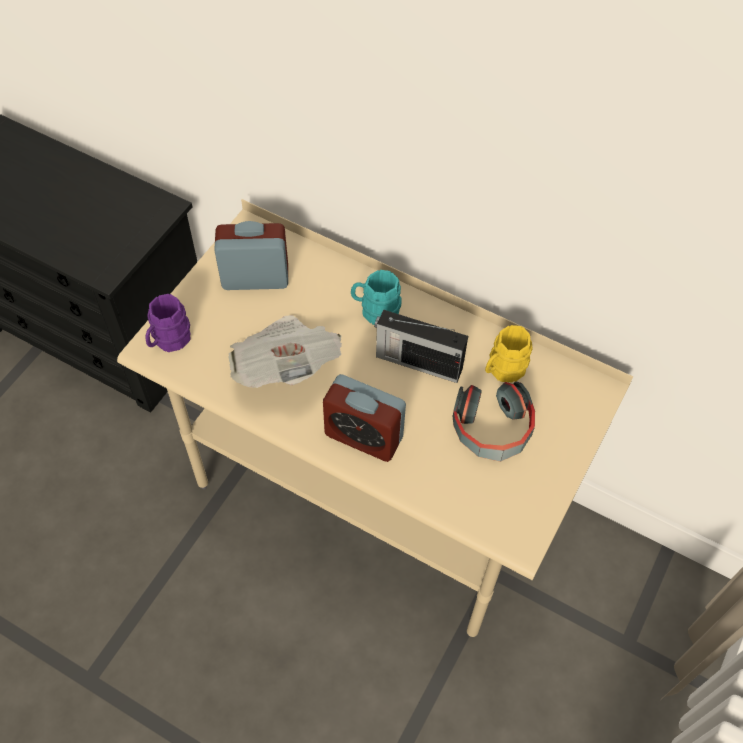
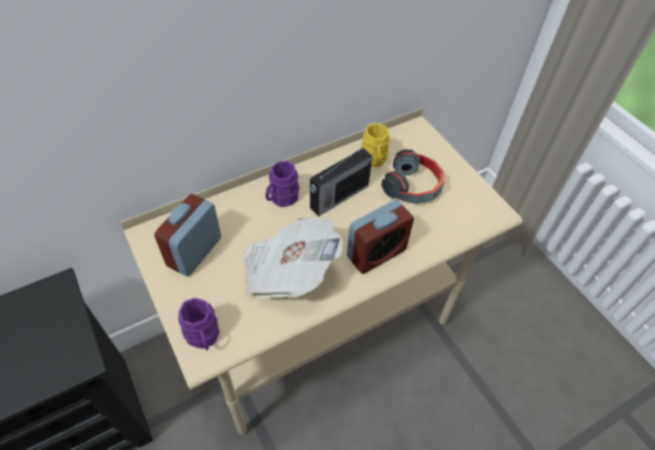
camera: 60 degrees left, 5 degrees down
(375, 310) = (281, 198): turquoise mug -> purple mug

